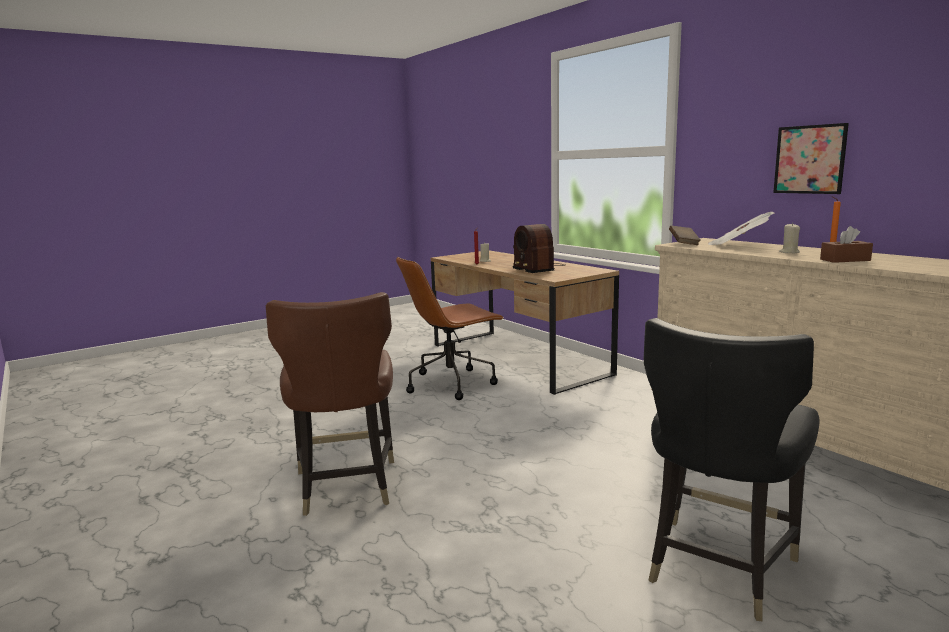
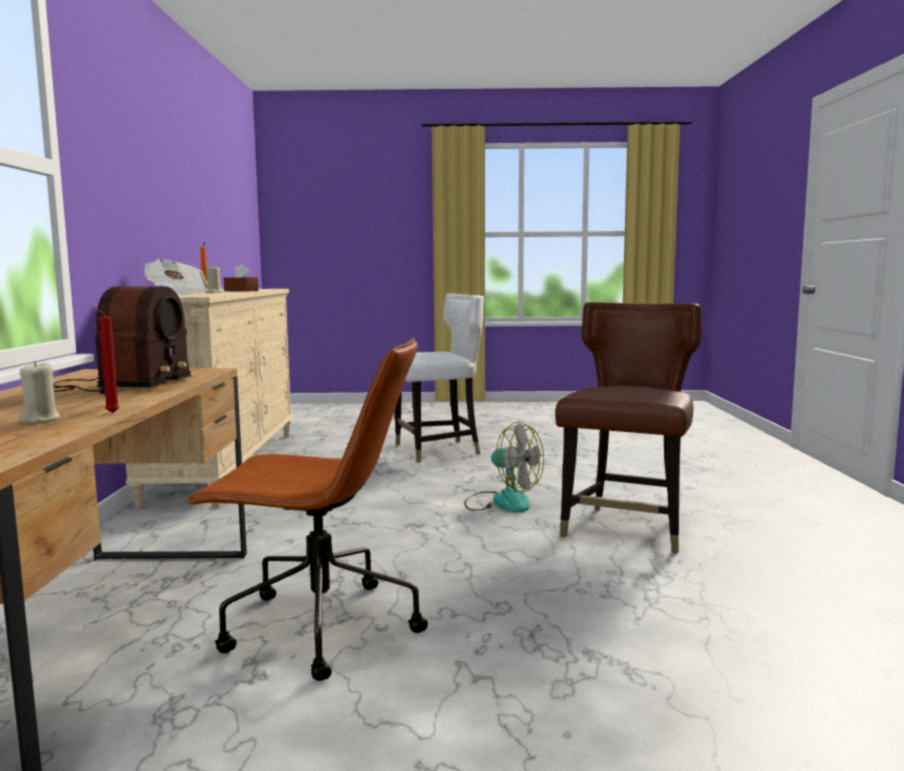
camera: 145 degrees left, 5 degrees down
(481, 485) = (502, 501): none -> fan
(684, 243) = (186, 296): brown book -> none
(717, 567) = (437, 450): black chair -> white chair
(809, 159) = (146, 207): picture -> none

